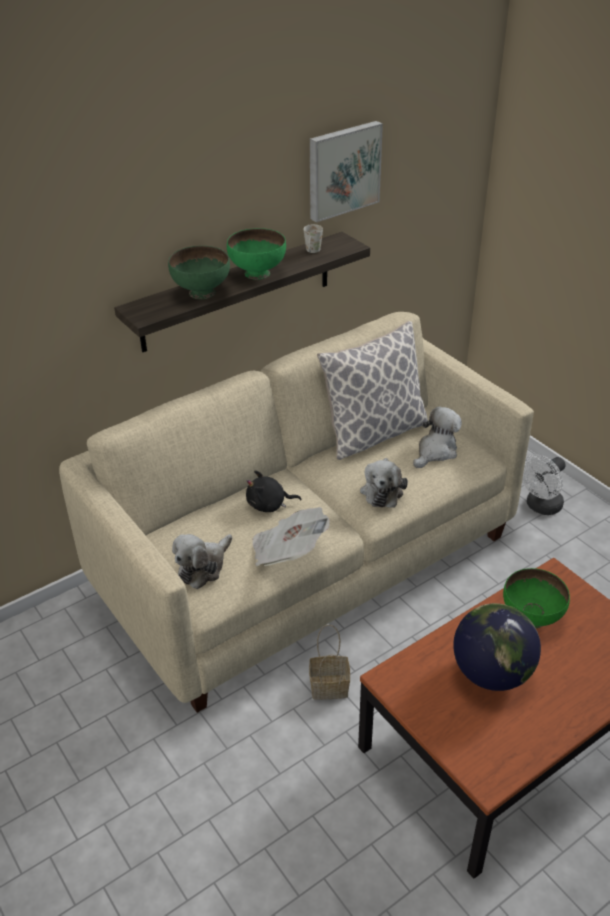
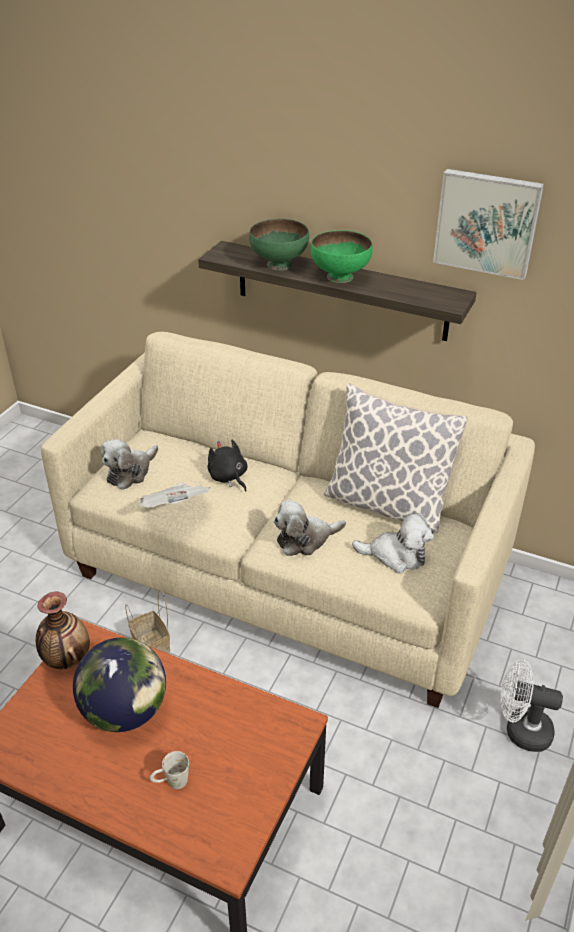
camera: 60 degrees right, 0 degrees up
(203, 567) = (130, 472): plush toy -> plush toy turned 60 degrees counterclockwise
(312, 252) = (412, 289): white mug -> white mug (171, 782)
(407, 698) = (66, 658): none -> vase
(531, 617) = (220, 721): green bowl -> none

